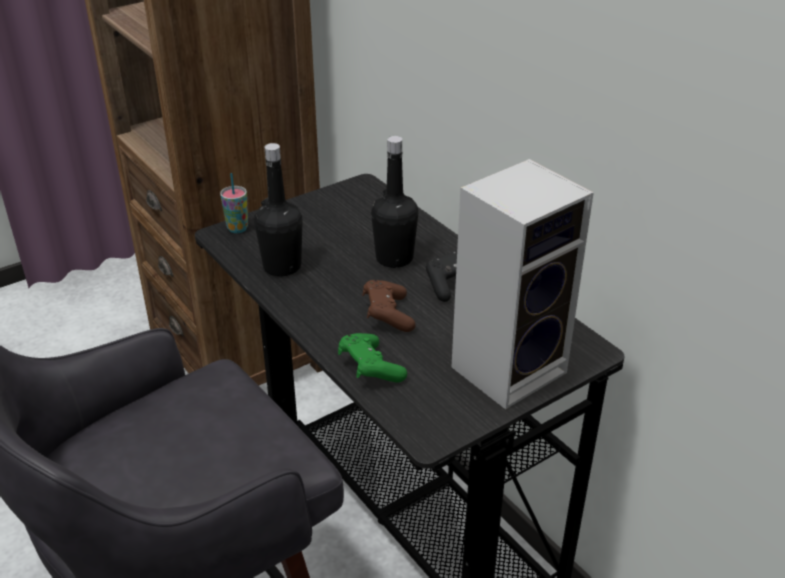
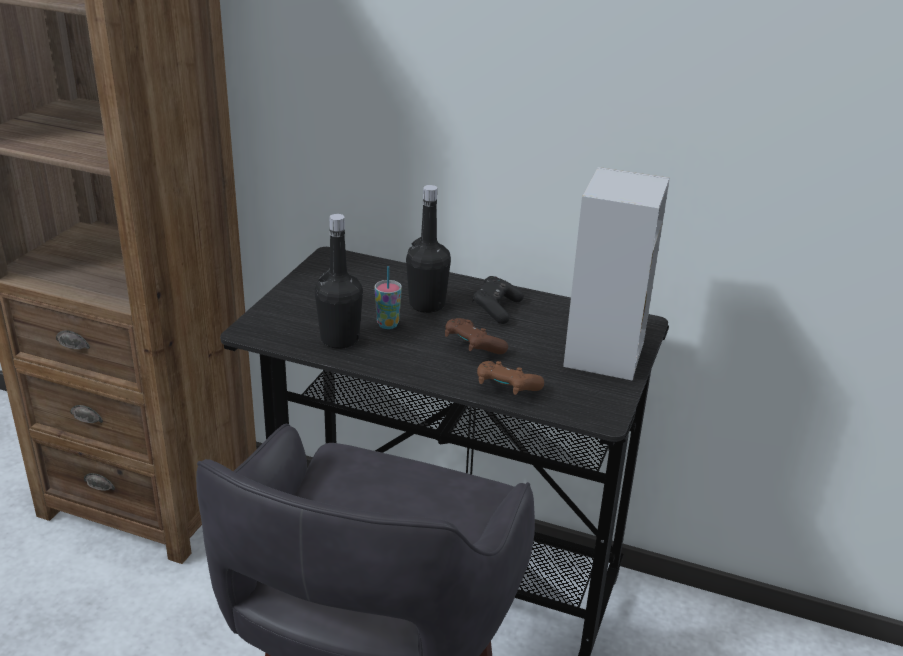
camera: 35 degrees left, 5 degrees down
(237, 228) = (259, 322): cup -> cup (388, 324)
(370, 369) = (506, 389): green game controller -> brown game controller

